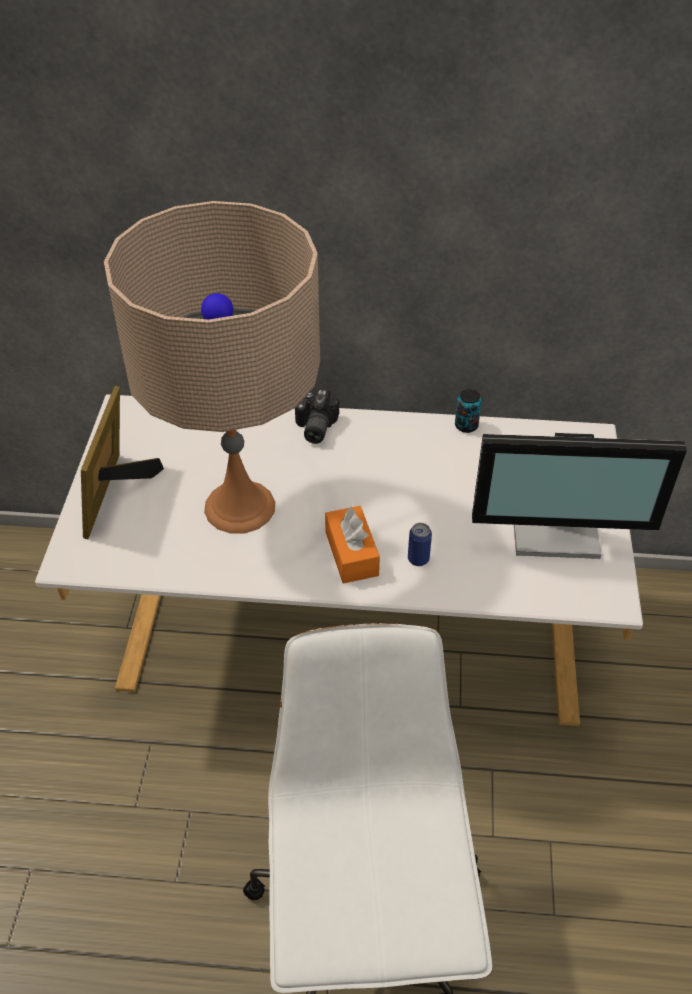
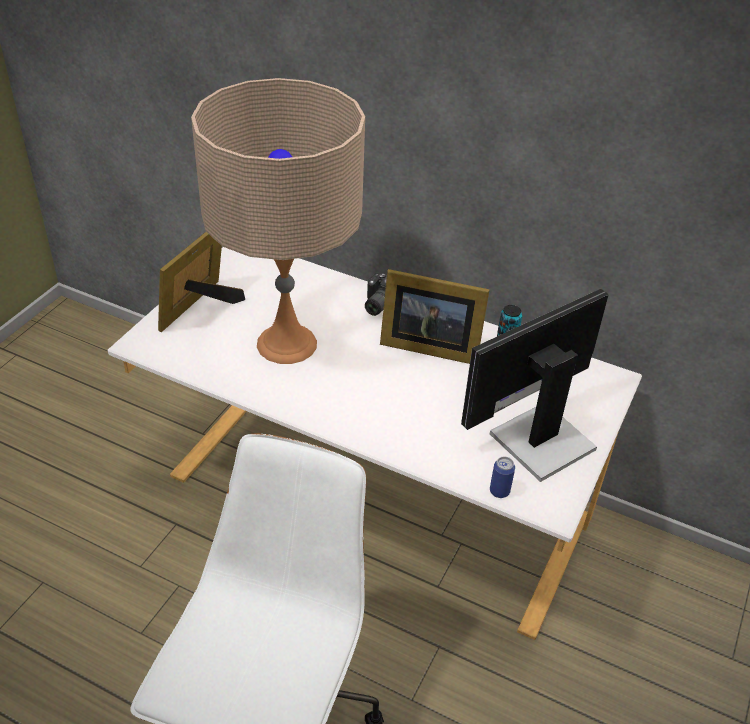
camera: 20 degrees right, 5 degrees down
(351, 553) = (354, 404): orange tissue box -> none
(390, 459) = (427, 345): none -> picture frame
(418, 559) = (405, 425): can -> can (499, 491)
(556, 529) = (538, 439): monitor -> monitor turned 120 degrees clockwise

